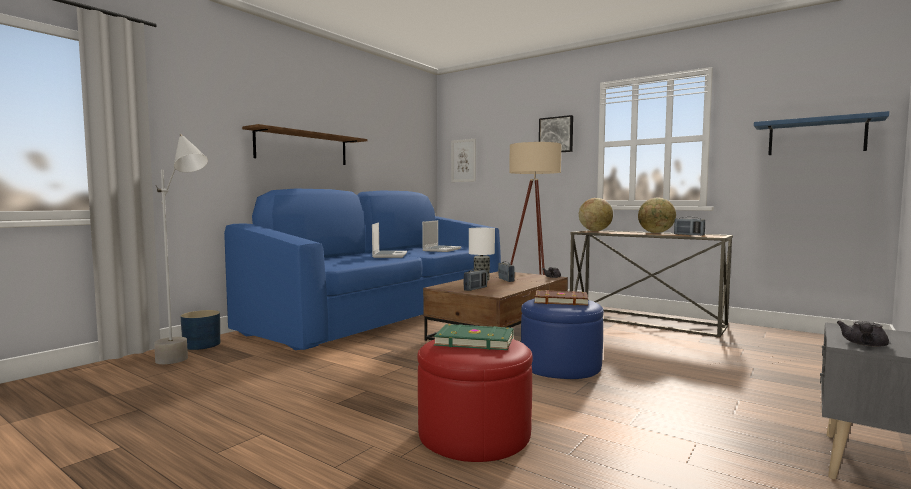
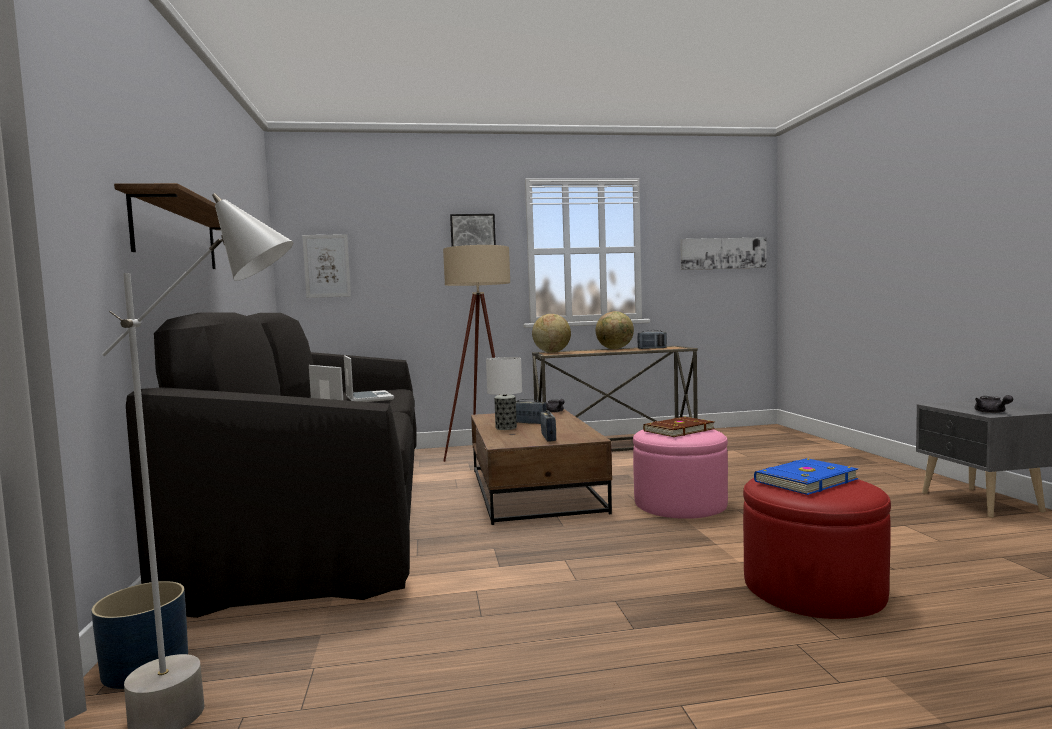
camera: 45 degrees left, 0 degrees up
(387, 312) = (330, 507): blue sofa -> black sofa
(474, 340) = (803, 480): green book -> blue book
(560, 365) = (680, 504): blue ottoman -> pink ottoman
(816, 137) = (722, 253): blue shelf -> picture

